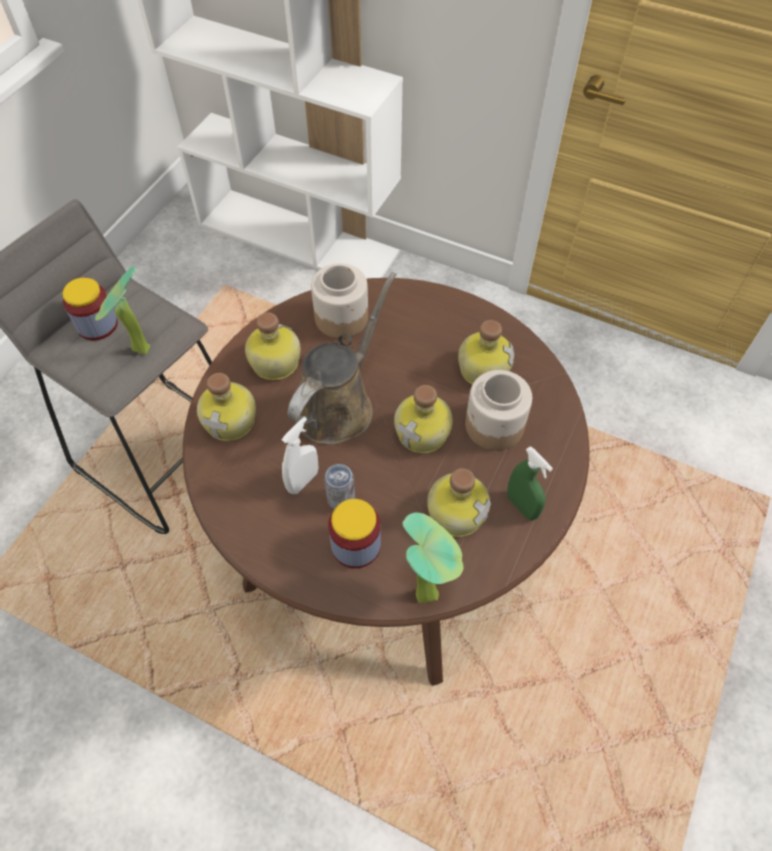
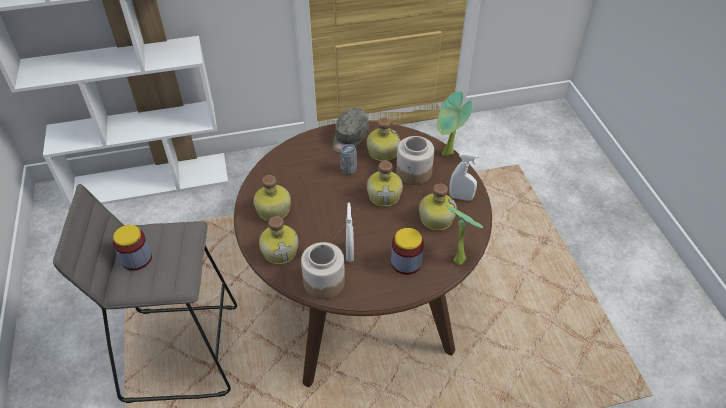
camera: 40 degrees left, 10 degrees down
(138, 351) = (180, 256): potted plant -> potted plant (447, 155)
(338, 405) = (329, 209): brown watering can -> none
(341, 499) = (377, 248): can -> can (348, 169)
(342, 317) = (286, 169): jar -> jar (324, 282)
(460, 322) = (349, 138): none -> grey cap
(522, 506) = (461, 197): green spray bottle -> white spray bottle

